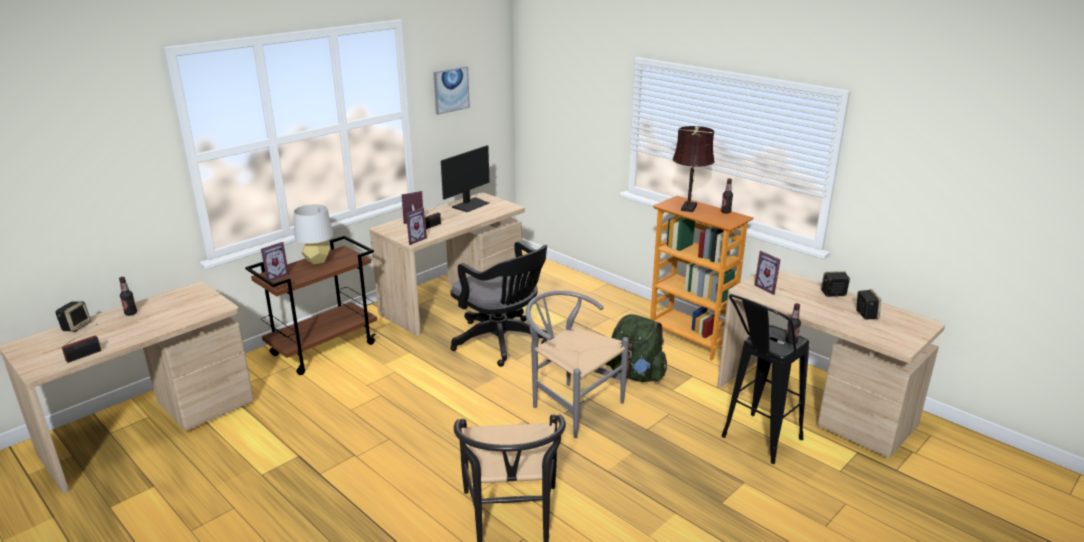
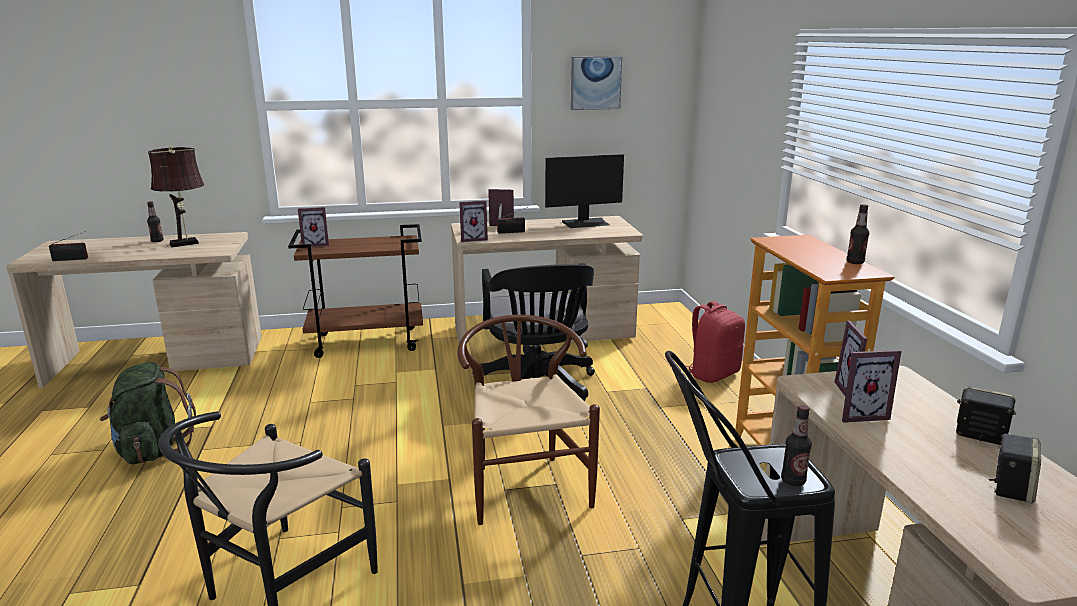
camera: 35 degrees right, 5 degrees down
(76, 326) = (110, 240): speaker -> none
(317, 260) = (371, 241): grey table lamp -> none
(570, 404) = (524, 483): grey chair -> brown chair
(595, 295) = (713, 374): none -> red backpack
(635, 375) = (652, 480): green backpack -> green backpack (152, 450)
(689, 207) = (803, 248): brown table lamp -> brown table lamp (187, 243)
(782, 299) = (859, 414): none -> picture frame

